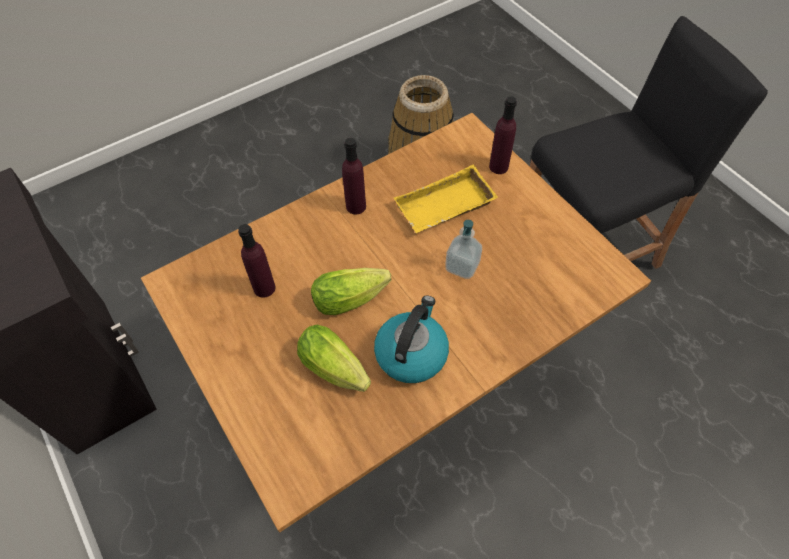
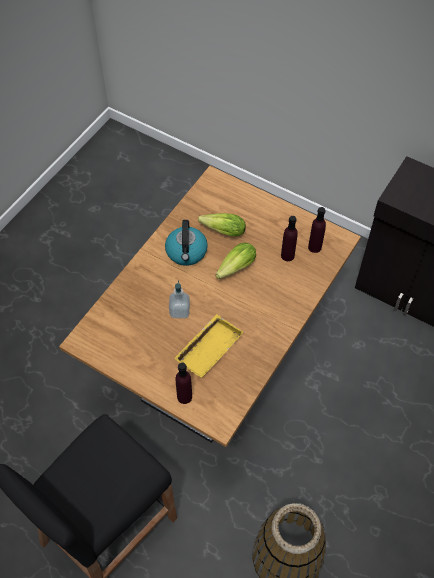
camera: 155 degrees right, 0 degrees up
(356, 206) = (267, 326): purple bottle -> purple bottle (314, 247)

